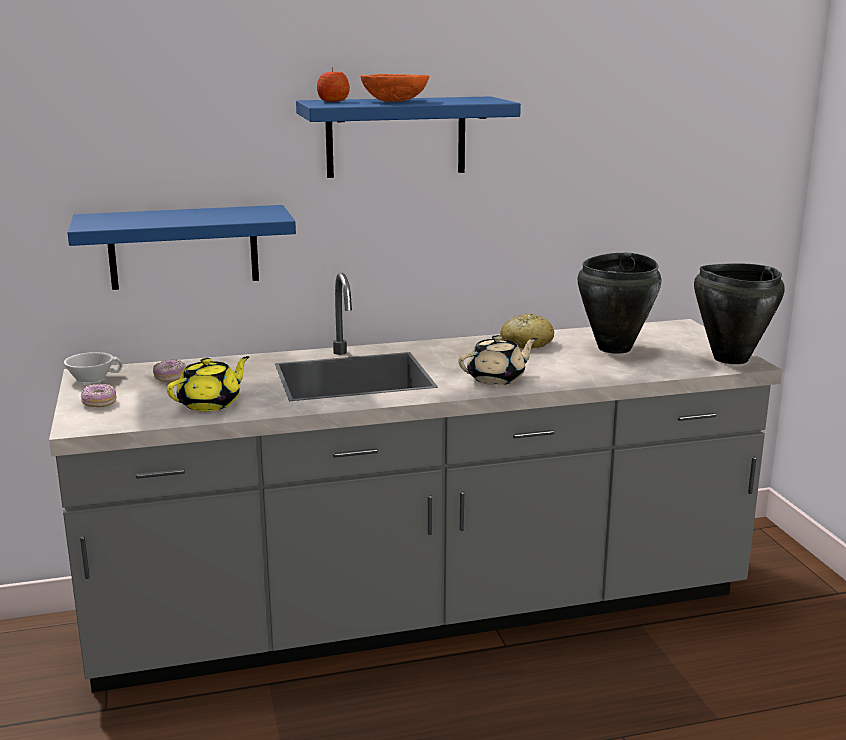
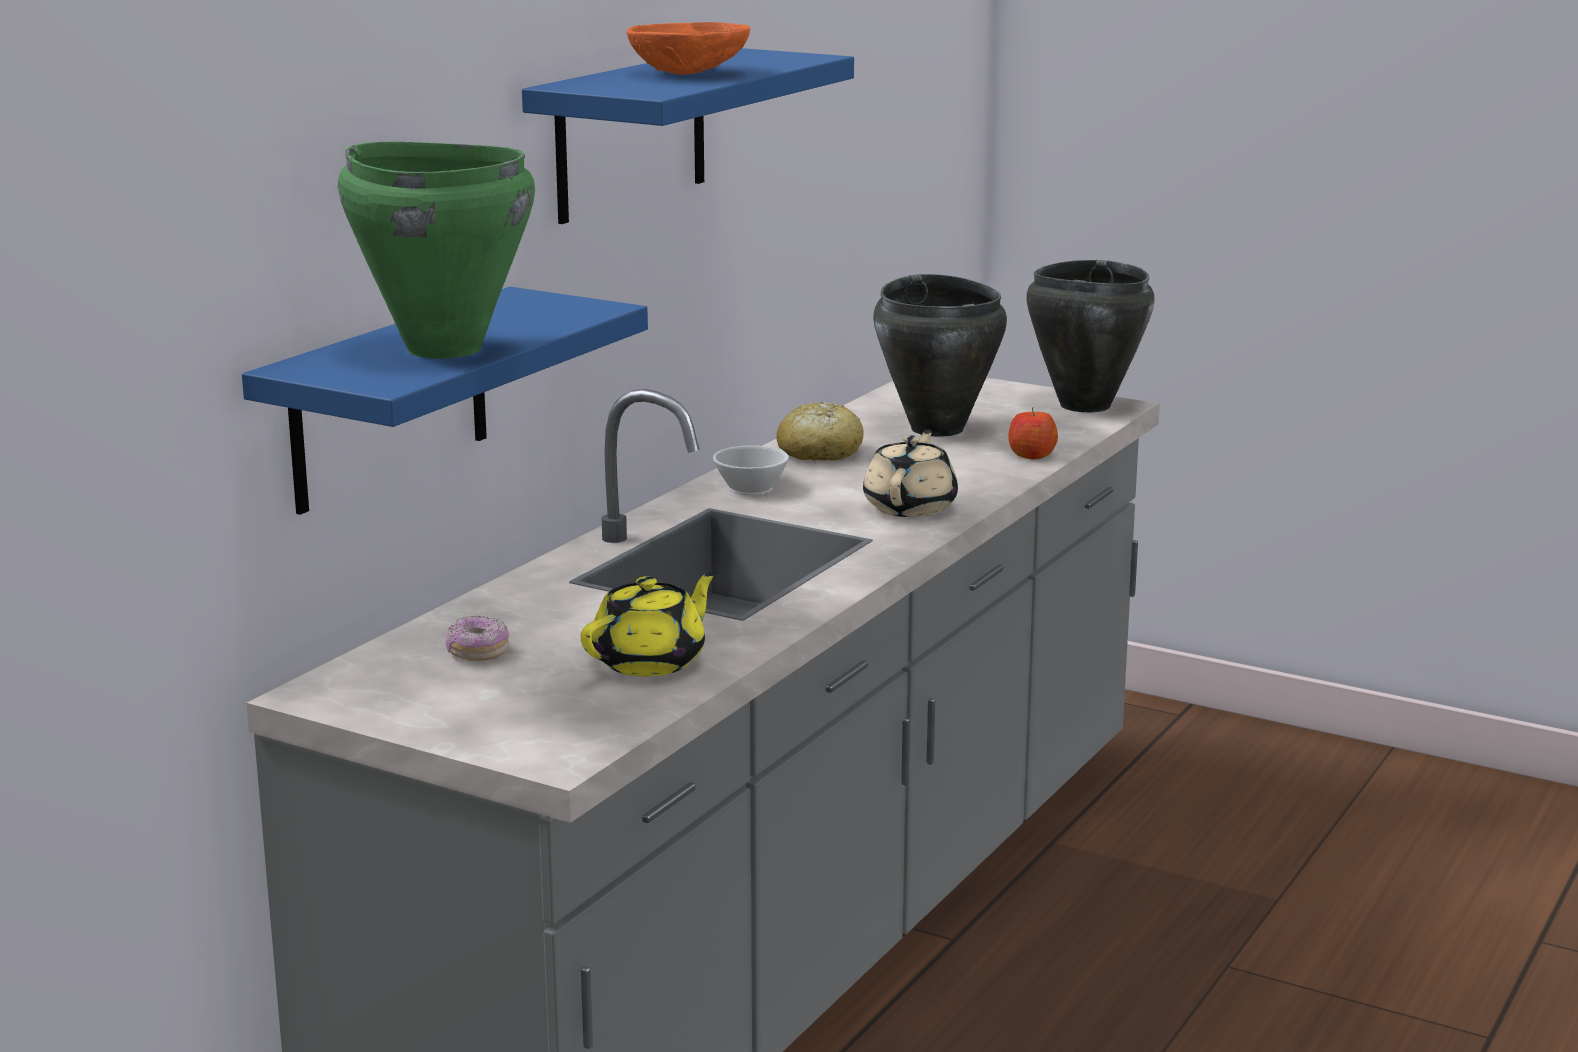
camera: 45 degrees left, 0 degrees up
(92, 378) = (348, 696): white cup -> white cup (749, 486)
(99, 403) = (483, 721): donut -> none
(157, 220) = (443, 349): none -> green cooking pot
(211, 403) = (651, 661): yellow teapot -> yellow teapot turned 45 degrees clockwise
(333, 101) = (602, 83): apple -> apple (1031, 455)

